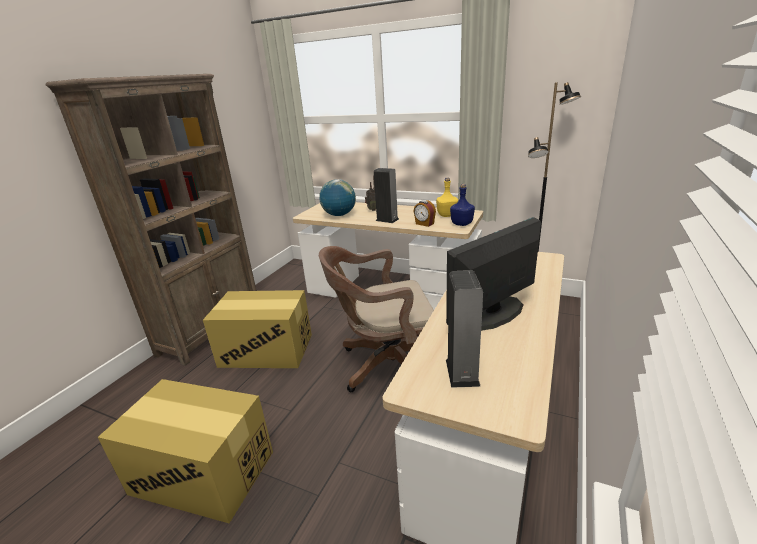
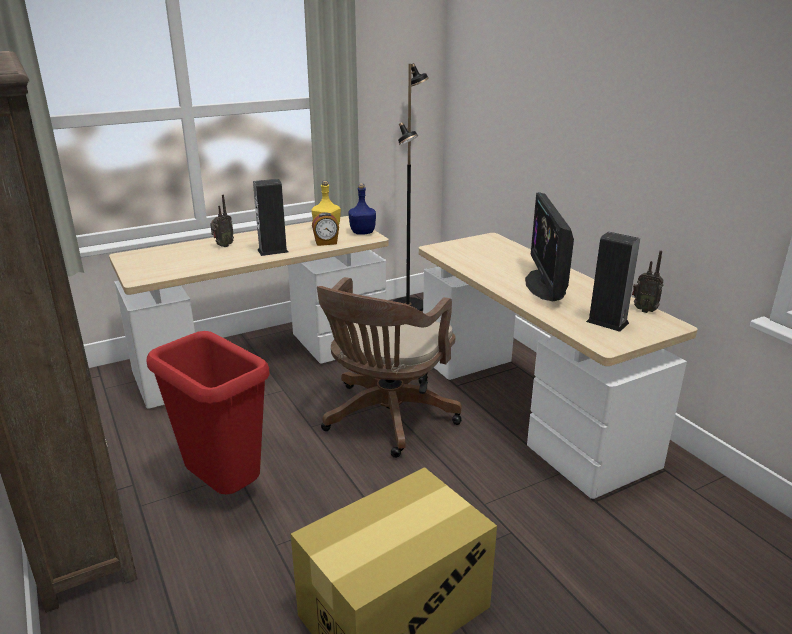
camera: 55 degrees left, 0 degrees up
(266, 350) = (226, 489): cardboard box -> red trash can
(339, 215) = (193, 264): globe -> none
(529, 385) = (644, 310): none -> radio

